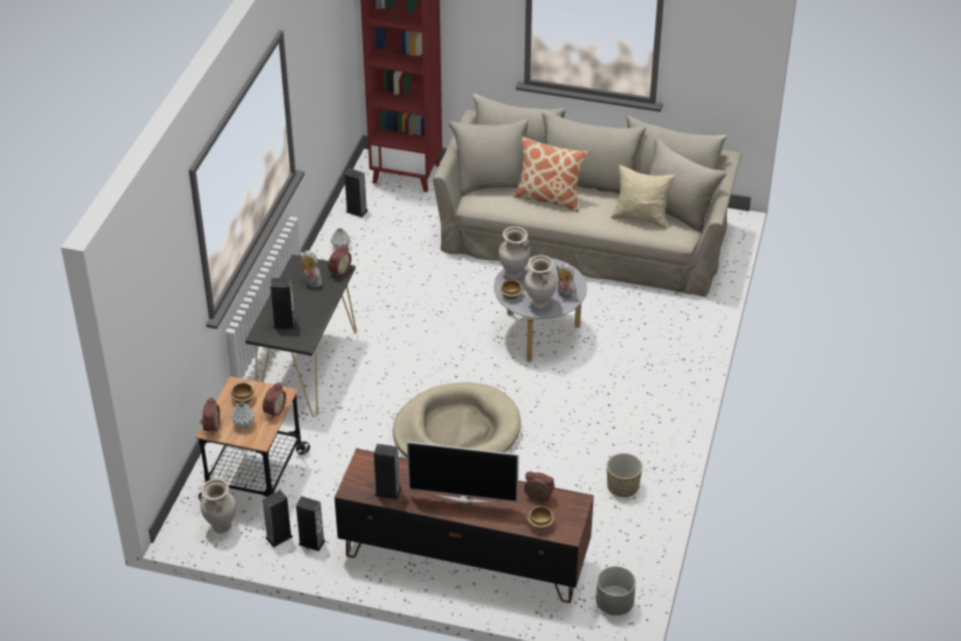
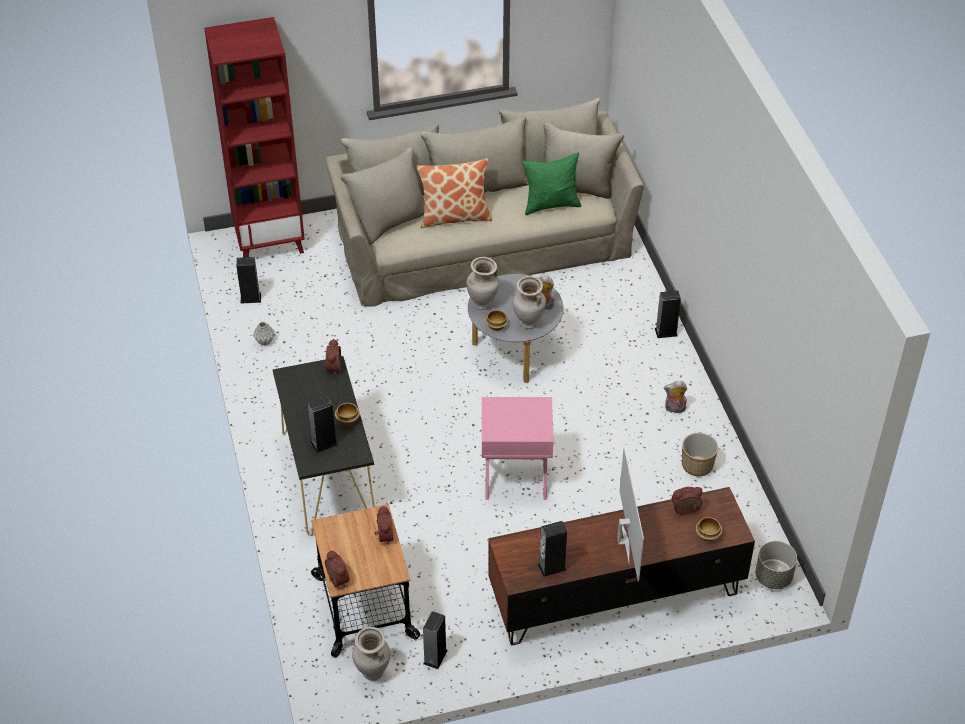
camera: 30 degrees left, 5 degrees up
(242, 399) = (344, 538): bowl -> bowl (347, 420)
(243, 425) = (366, 563): grey vase -> none
(310, 282) = (314, 391): plush toy -> plush toy (674, 409)
(311, 542) = (469, 647): speaker -> speaker (666, 332)
(456, 431) = (515, 478): beige dog bed -> pink side table
(463, 498) = (623, 541): television -> television turned 75 degrees counterclockwise
(641, 218) = (551, 205): beige pillow -> green pillow

